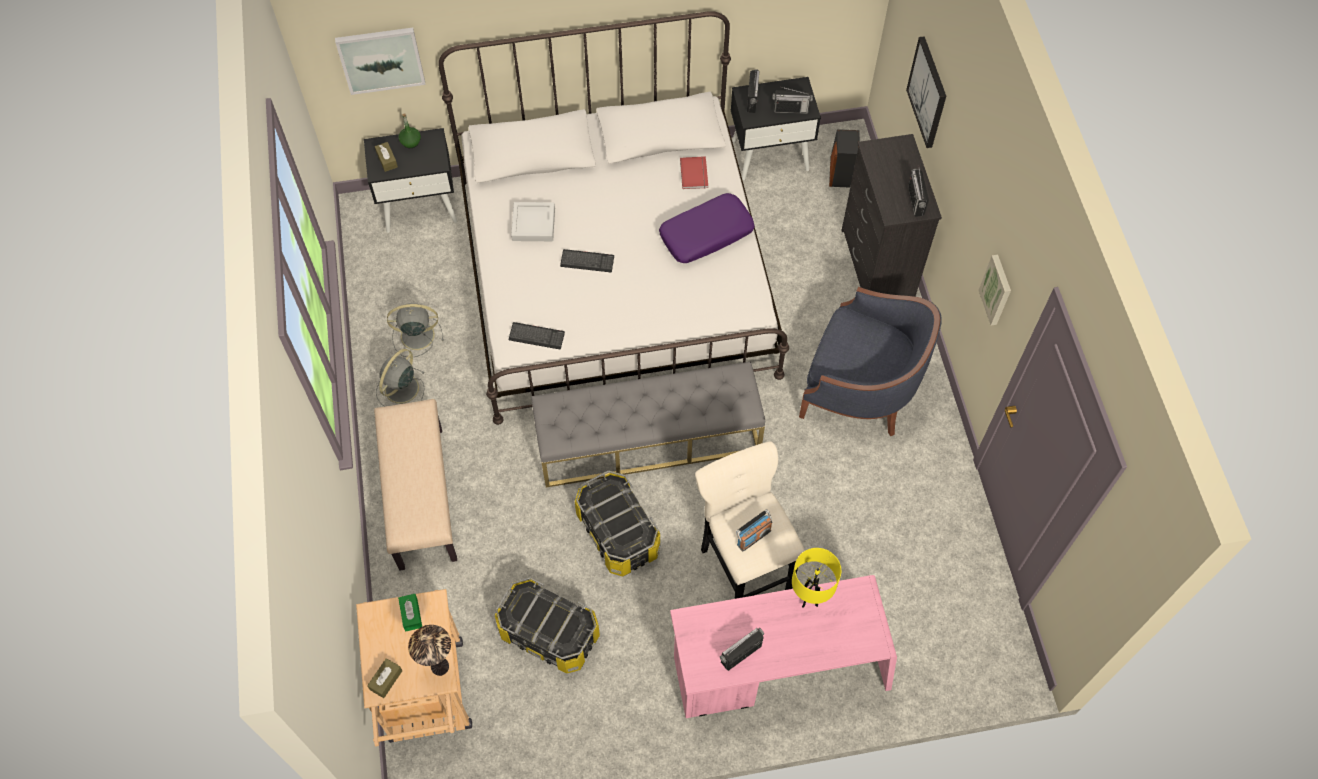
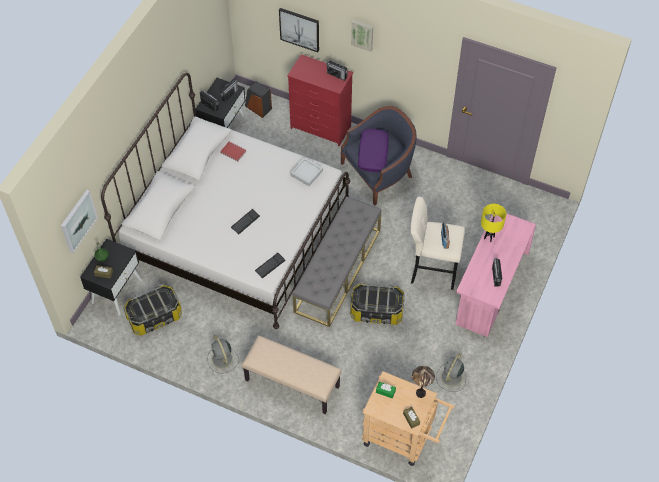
camera: 55 degrees left, 5 degrees down
(416, 336) = (196, 336): grey fan -> grey fan (451, 377)
(533, 224) = (204, 231): grey tray -> grey tray (306, 173)
(549, 633) = (406, 368): storage box -> storage box (154, 316)
(706, 234) = (271, 167): purple pillow -> purple pillow (372, 154)
(876, 266) = (321, 127): black dresser -> red dresser
(997, 290) = (418, 70): picture -> picture (362, 34)

